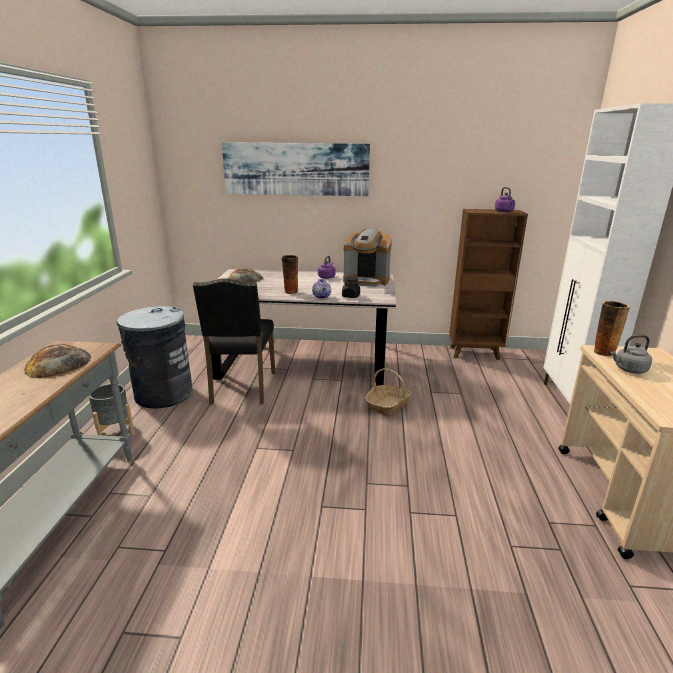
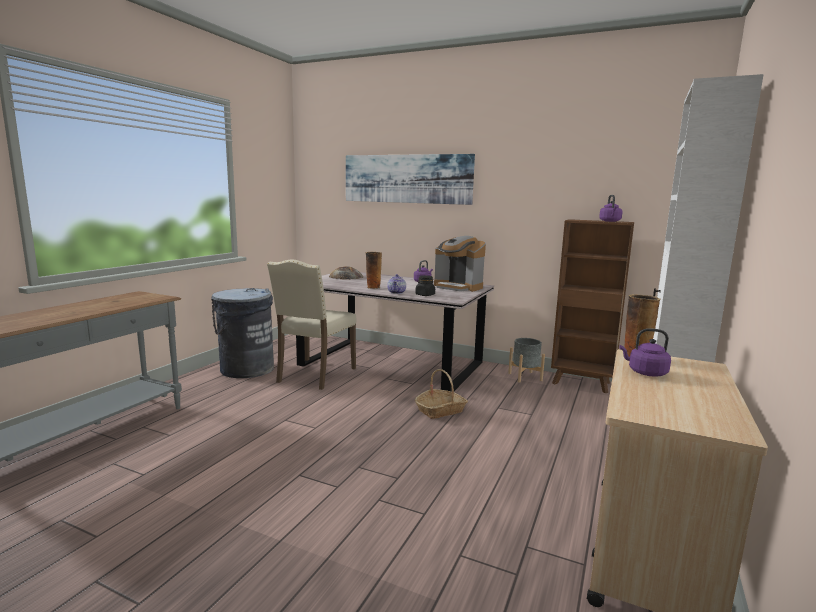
camera: 20 degrees right, 10 degrees down
(58, 364) = (120, 302): bread -> none
(115, 431) = (186, 387): grey planter -> grey planter (525, 377)
(241, 388) = (314, 375): black chair -> beige chair
(628, 369) = (645, 373): grey kettle -> purple kettle

